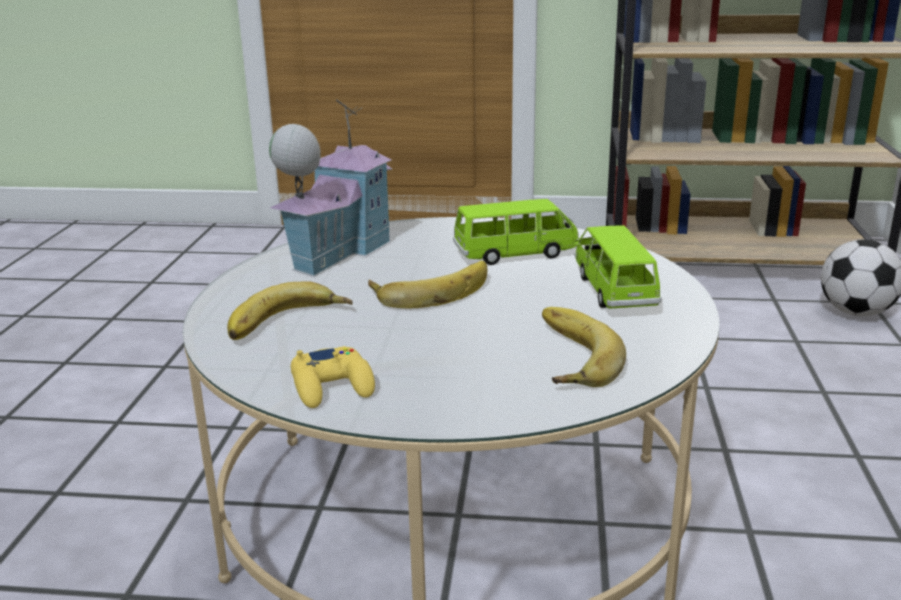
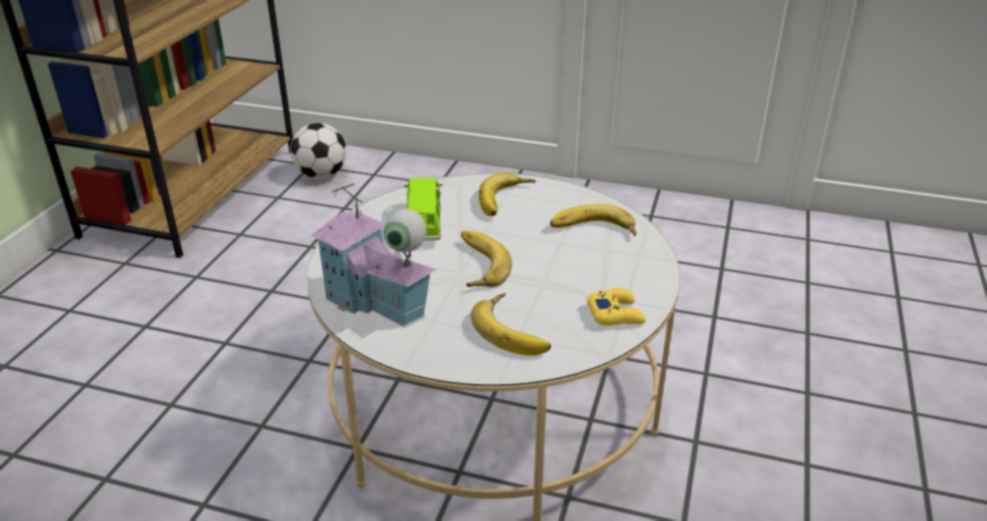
camera: 80 degrees left, 10 degrees up
(614, 291) = (506, 200): green toy car -> banana

